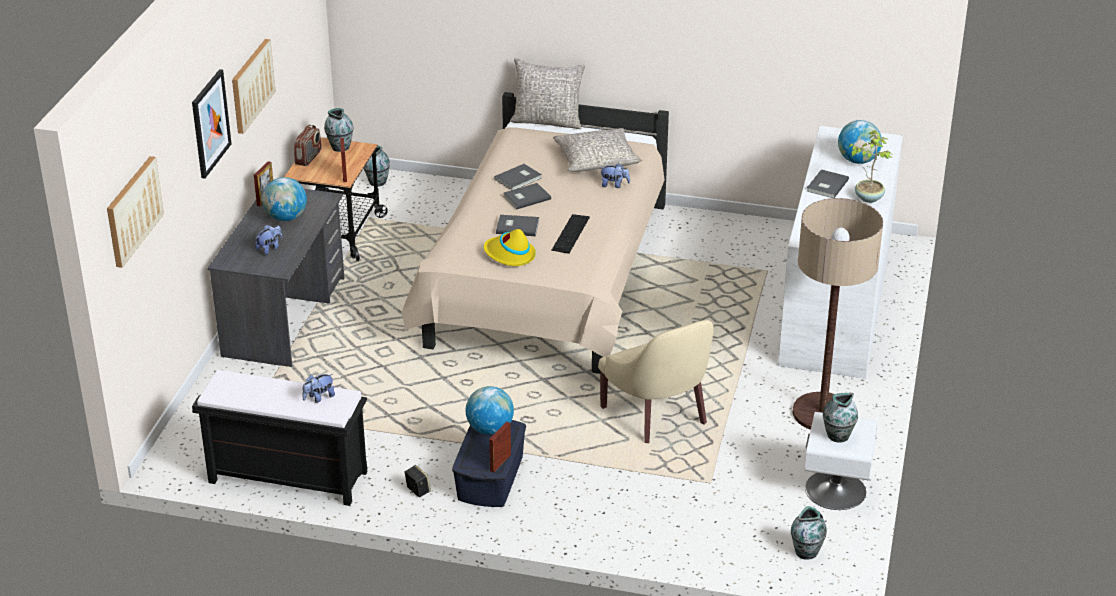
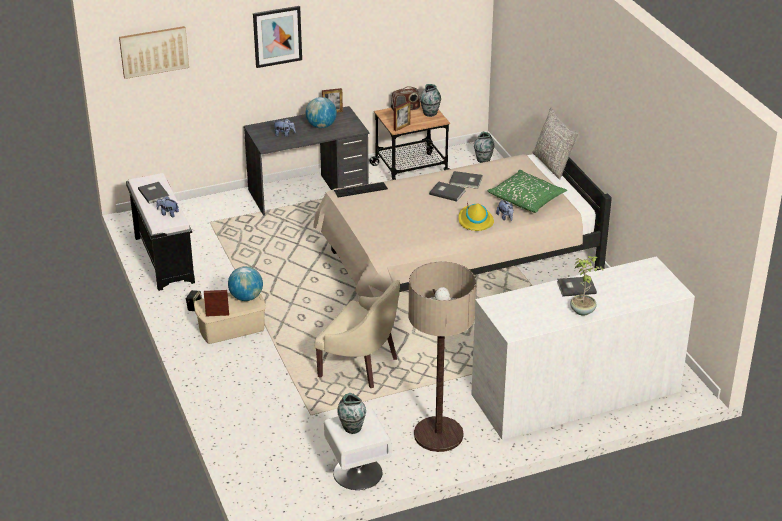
camera: 55 degrees right, 0 degrees up
(251, 85) = (348, 33): picture -> none
(489, 478) = (231, 327): blue storage box -> beige storage box
(509, 255) = (374, 212): yellow hat -> yellow hat (475, 221)
(517, 226) = (410, 202): grey book -> grey book (154, 193)
(570, 233) = (425, 224): keyboard -> keyboard (360, 189)
(596, 160) = (527, 199): grey pillow -> green pillow
(659, 415) = (361, 365): beige armchair -> beige armchair turned 90 degrees counterclockwise
(806, 552) = (278, 484): vase -> none
(858, 160) = (629, 289): globe -> none

